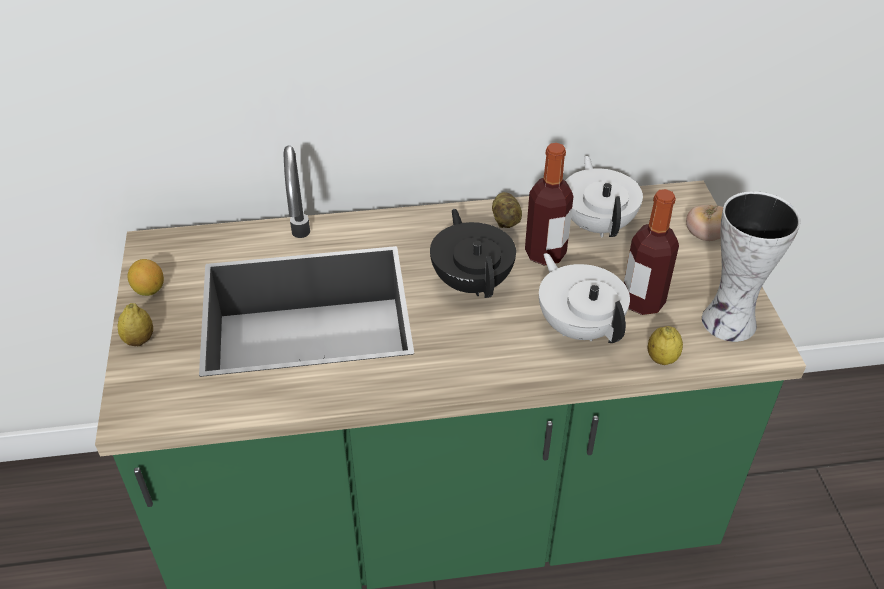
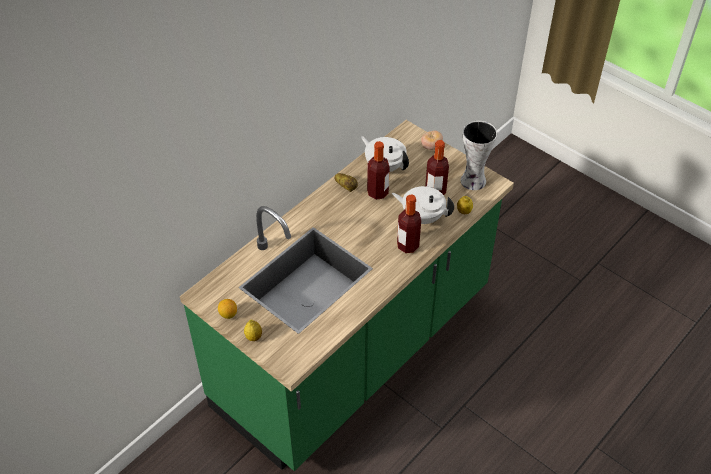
camera: 40 degrees left, 5 degrees up
(472, 281) = (362, 223): black teapot -> none
(507, 354) = (407, 246): none -> bottle

